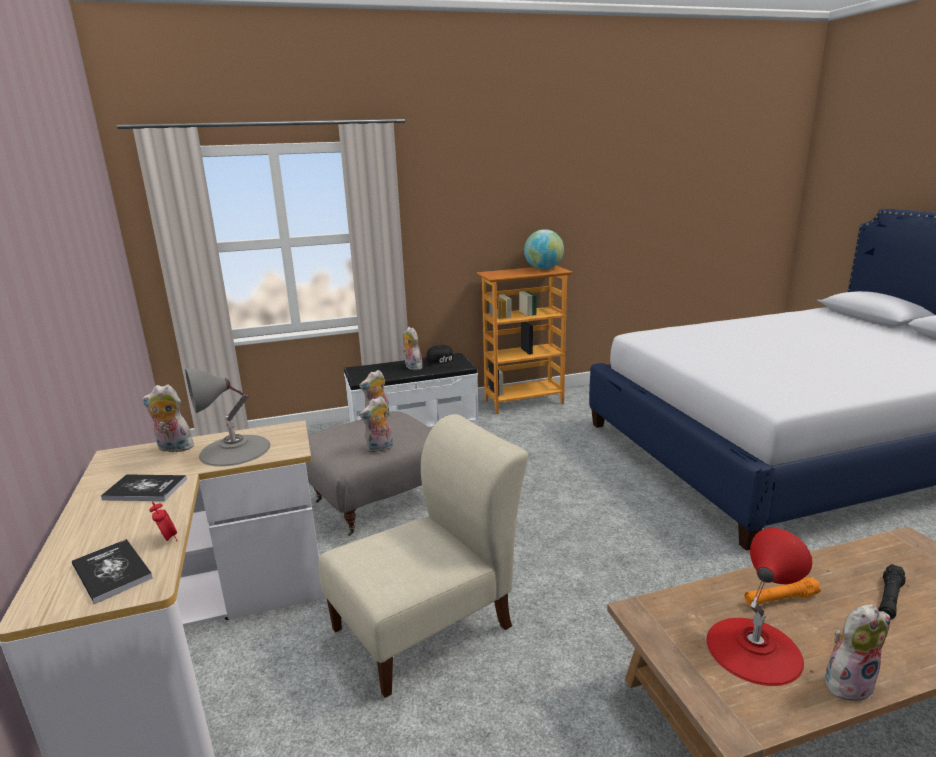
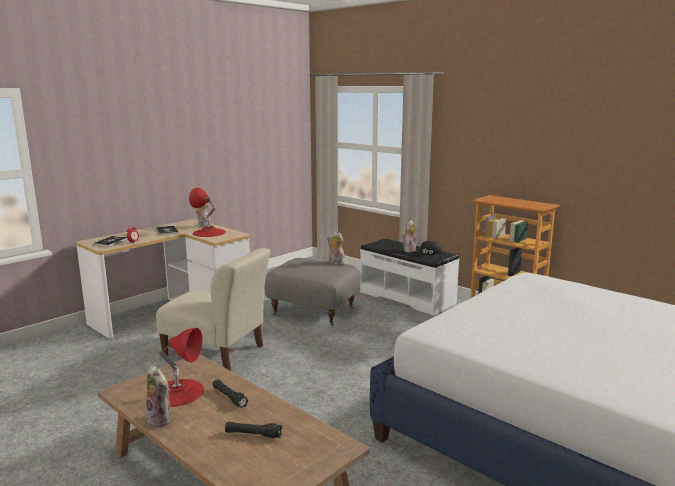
camera: 60 degrees right, 5 degrees down
(235, 450) = (209, 232): grey table lamp -> red table lamp
(380, 449) = (296, 272): plush toy -> none
(543, 269) = (535, 204): globe -> none
(780, 599) = (229, 397): orange flashlight -> black flashlight

